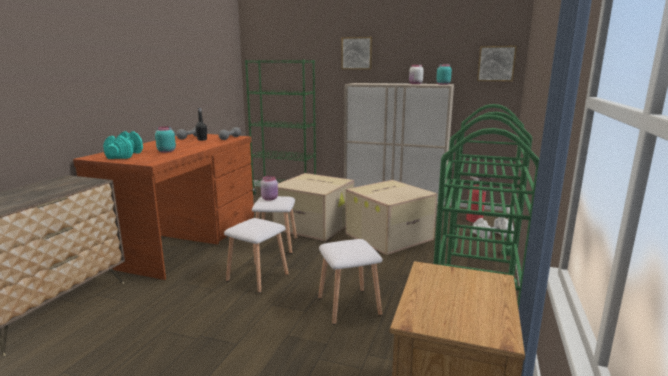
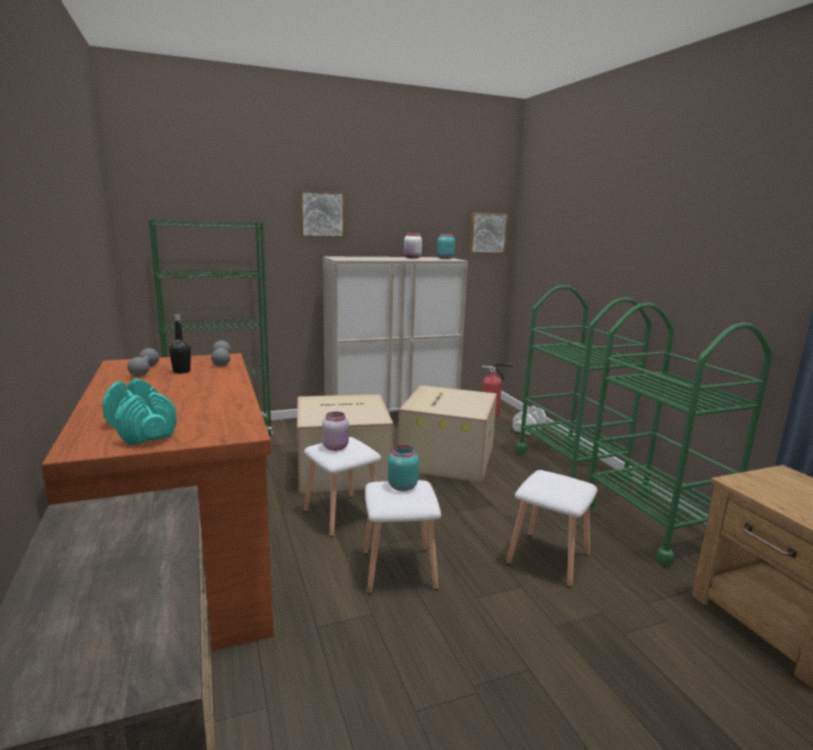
camera: 40 degrees left, 0 degrees up
(166, 151) = (195, 405): turquoise jar -> turquoise jar (401, 486)

